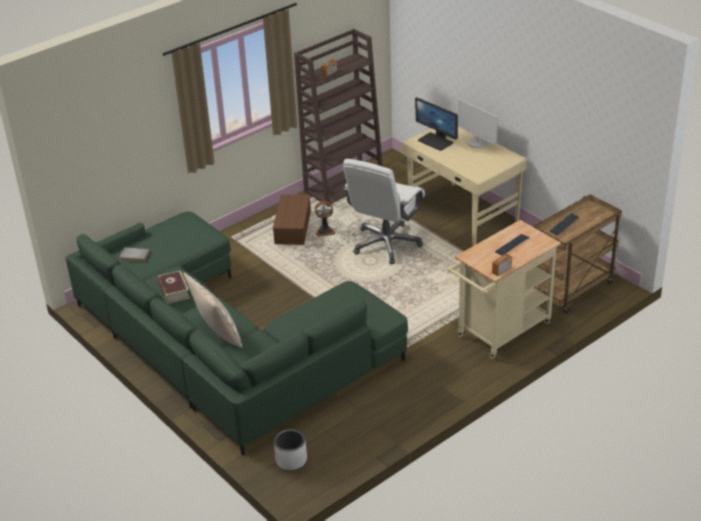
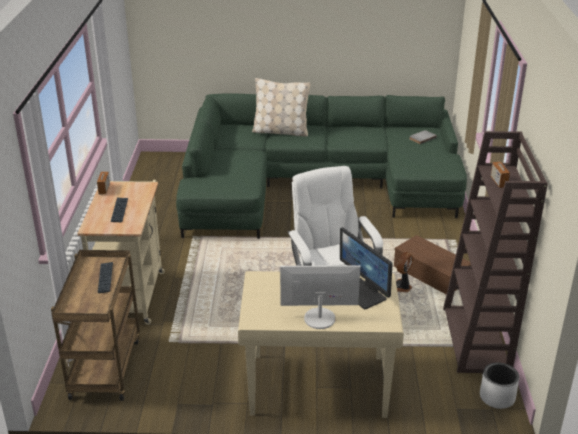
camera: 130 degrees right, 5 degrees down
(174, 291) = (351, 133): book -> none
(291, 460) = (174, 164): white planter -> white planter (496, 397)
(436, 141) = (363, 293): monitor -> monitor turned 120 degrees counterclockwise

